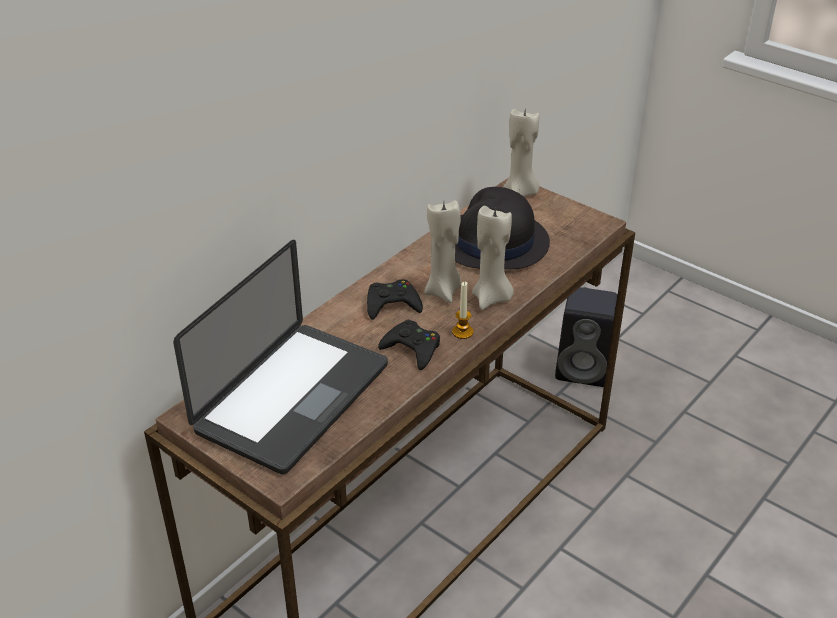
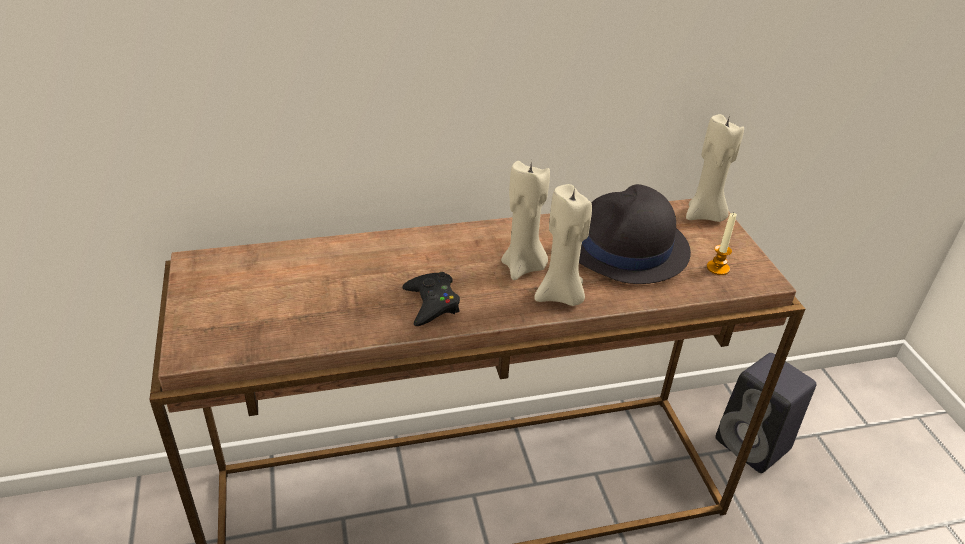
camera: 35 degrees right, 0 degrees up
(293, 398) = (283, 292): laptop -> none
(392, 304) = (462, 256): black game controller -> none
(462, 332) = (495, 312): candle -> candle (718, 268)

